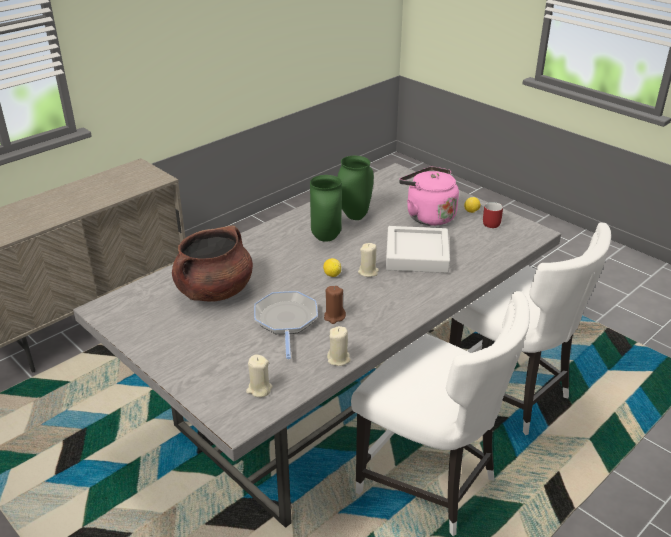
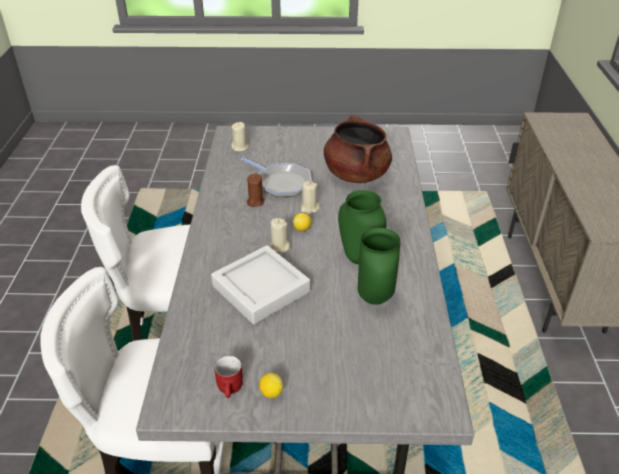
camera: 135 degrees right, 5 degrees up
(339, 359) = (217, 181): beige candle -> beige candle (309, 208)
(428, 216) = (310, 350): pink kettle -> none

